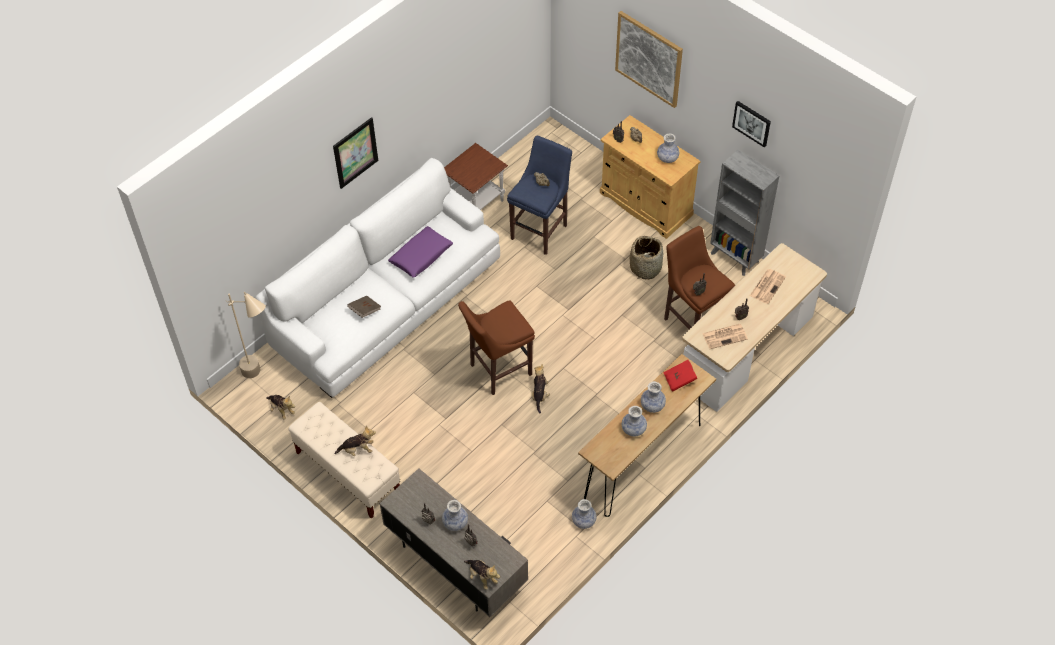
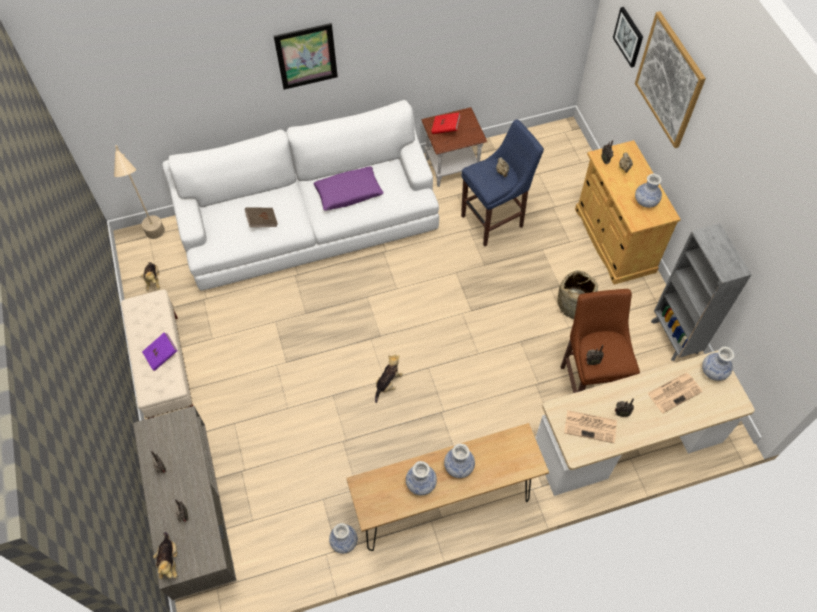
camera: 30 degrees right, 5 degrees up
(357, 450) = (162, 355): plush toy -> purple book
(455, 522) = (186, 484): vase -> vase (714, 371)
(498, 371) = (365, 339): brown stool -> none
(679, 380) = (507, 452): red book -> red book (445, 128)
(752, 123) = (746, 199): picture -> picture (629, 36)

